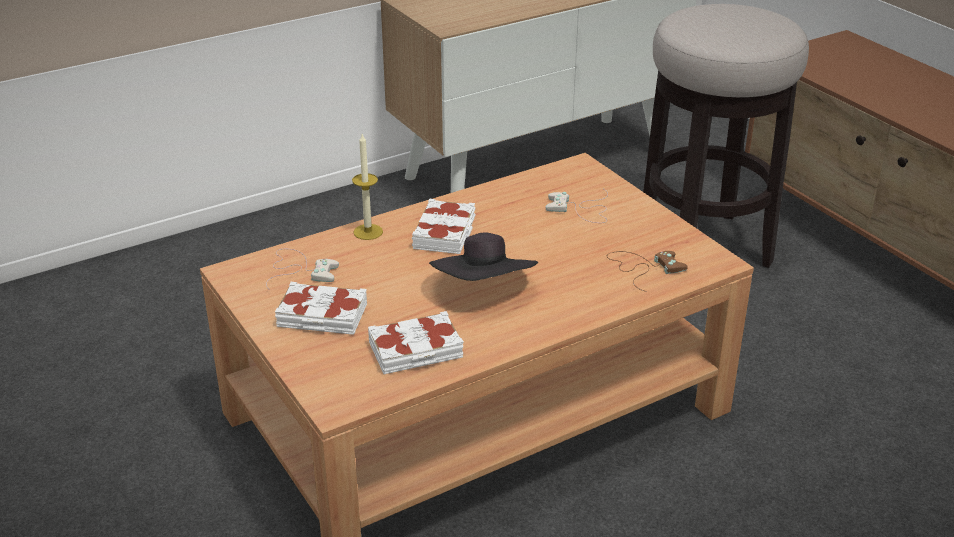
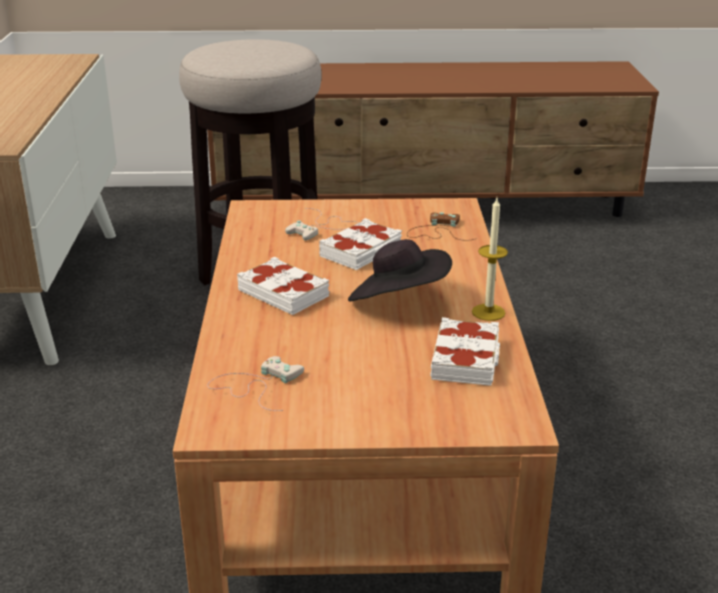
camera: 60 degrees left, 5 degrees down
(322, 316) = (359, 394): white book -> white book (361, 251)
(368, 232) = (231, 329): candle -> candle (488, 312)

